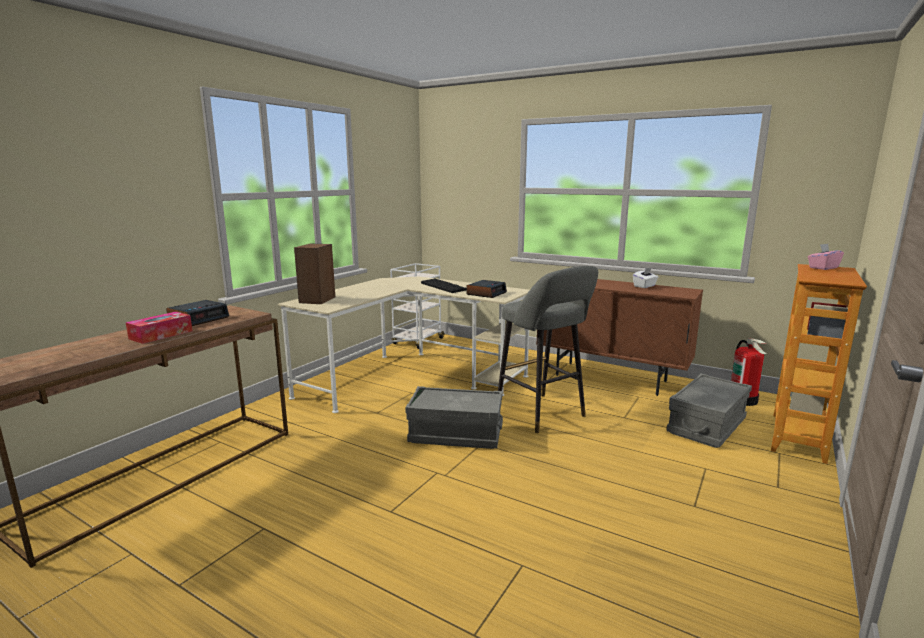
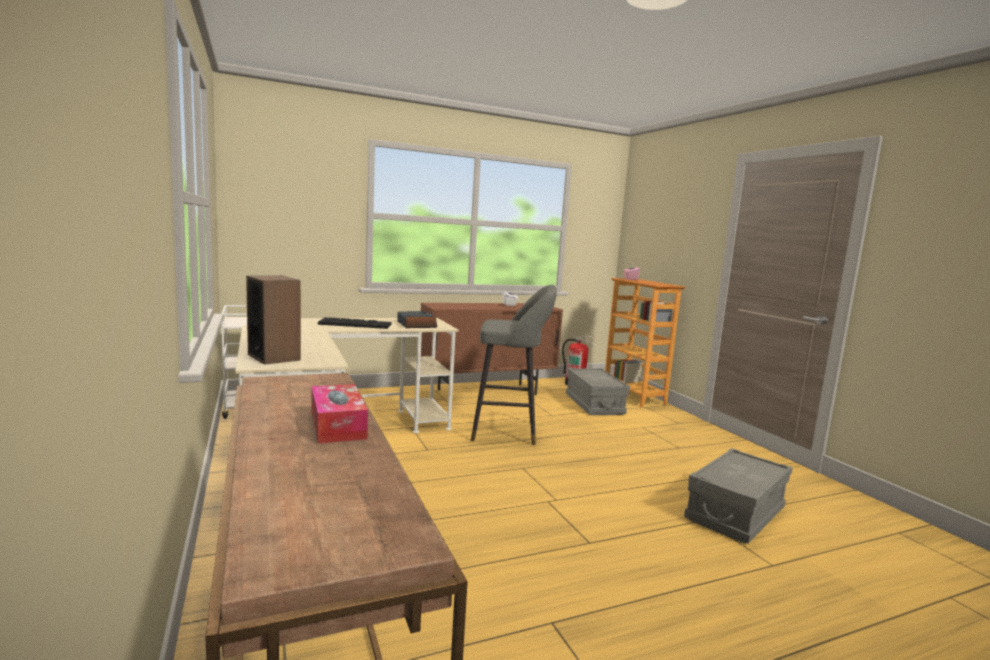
camera: 55 degrees left, 5 degrees down
(199, 318) = (287, 398): alarm clock -> none
(455, 434) = (492, 470): grey storage box -> grey storage box (735, 514)

